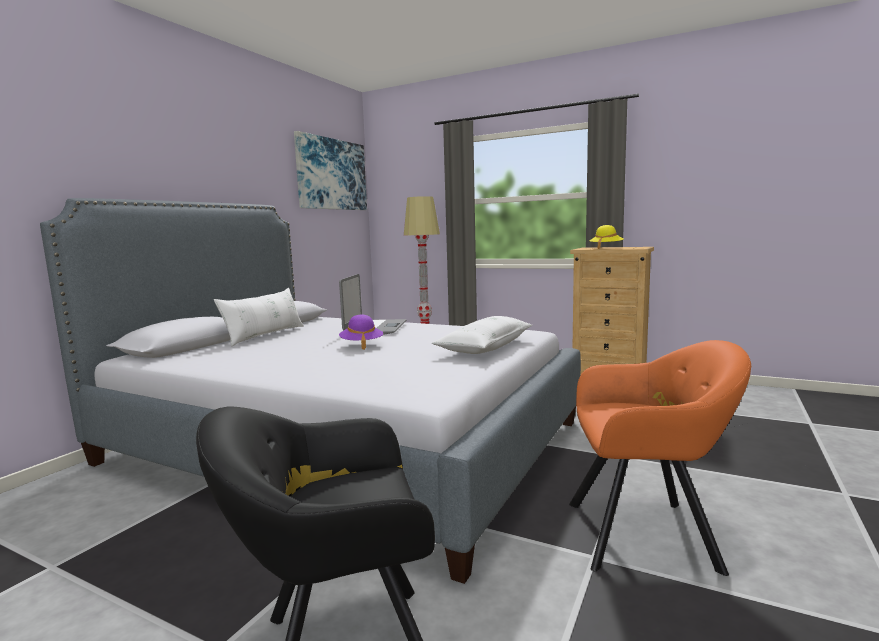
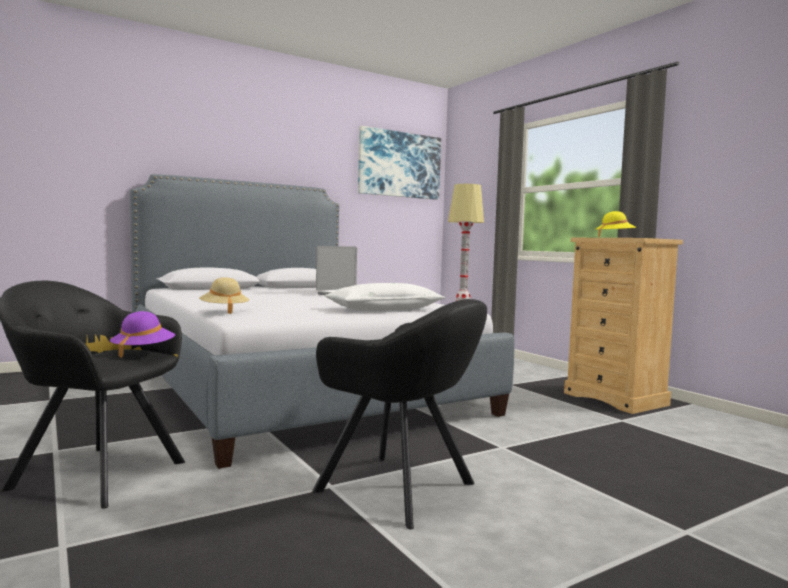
camera: 30 degrees right, 5 degrees down
(265, 335) = (269, 289): white pillow -> none
(361, 345) = (304, 298): purple hat -> purple hat (143, 352)
(365, 387) = (224, 311): none -> beige hat
(648, 535) = (401, 490): orange armchair -> black armchair

